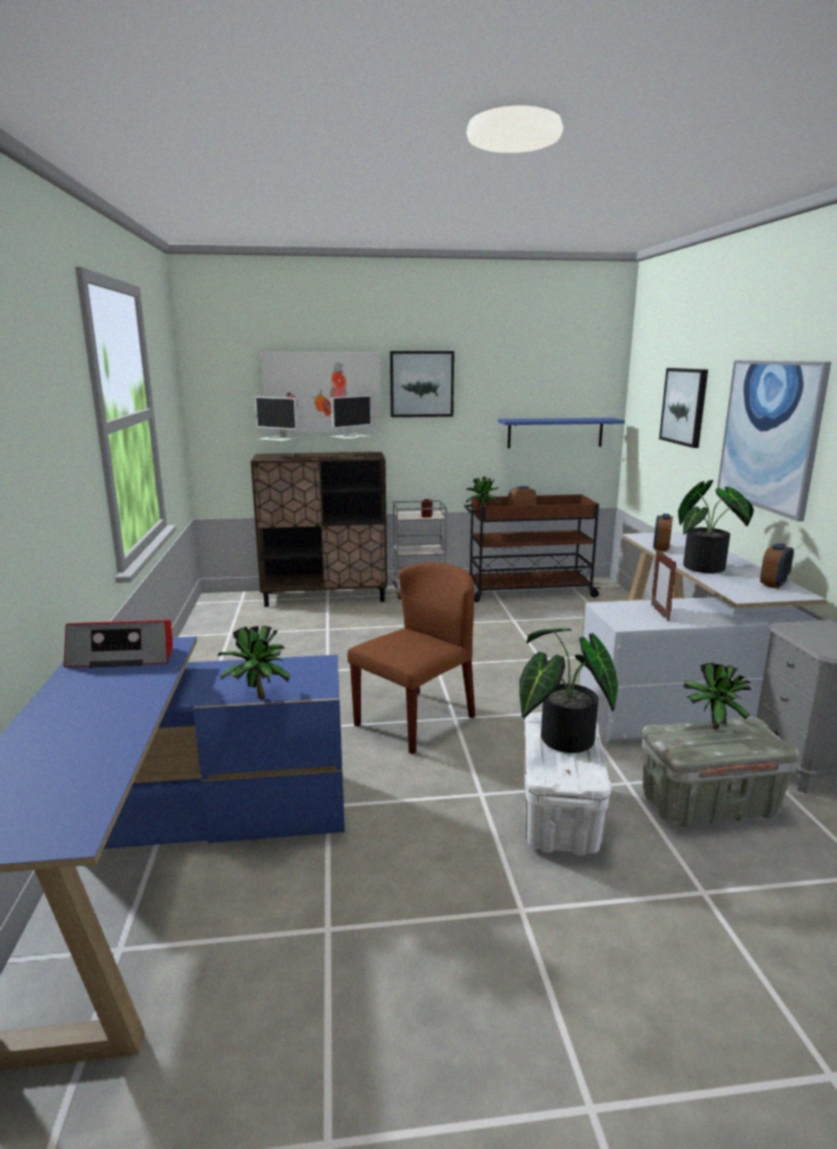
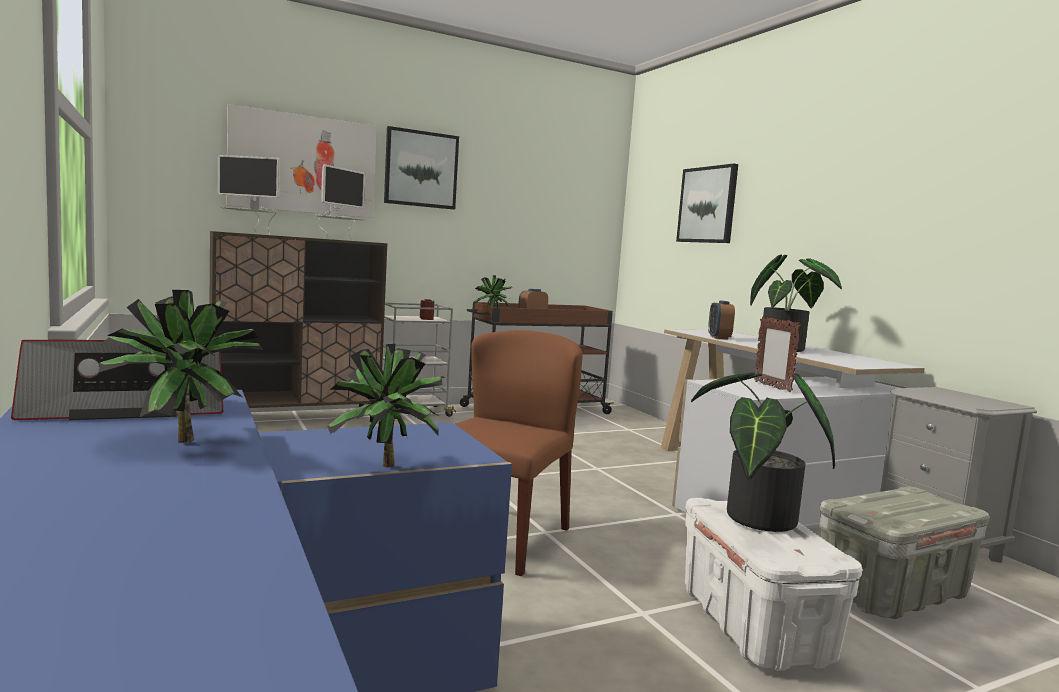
camera: 20 degrees left, 10 degrees down
(555, 432) = (558, 238): blue shelf -> none
(710, 726) = (886, 496): potted plant -> potted plant (178, 440)
(769, 435) = (827, 215): picture -> none
(774, 584) = (863, 359): alarm clock -> none

